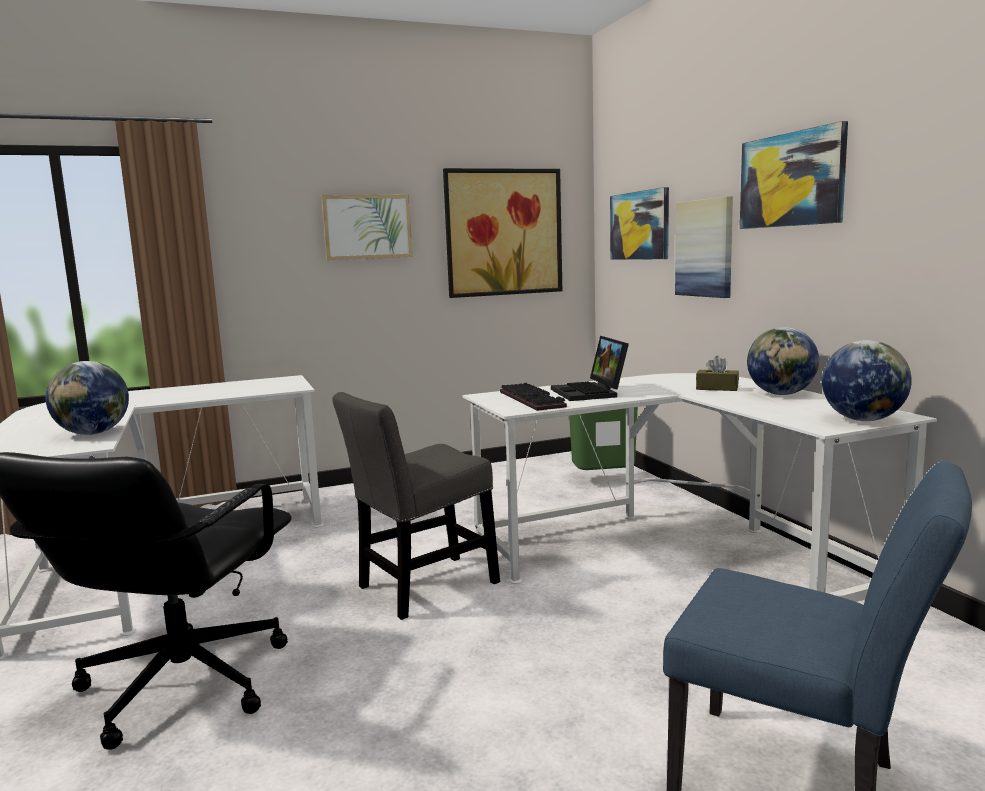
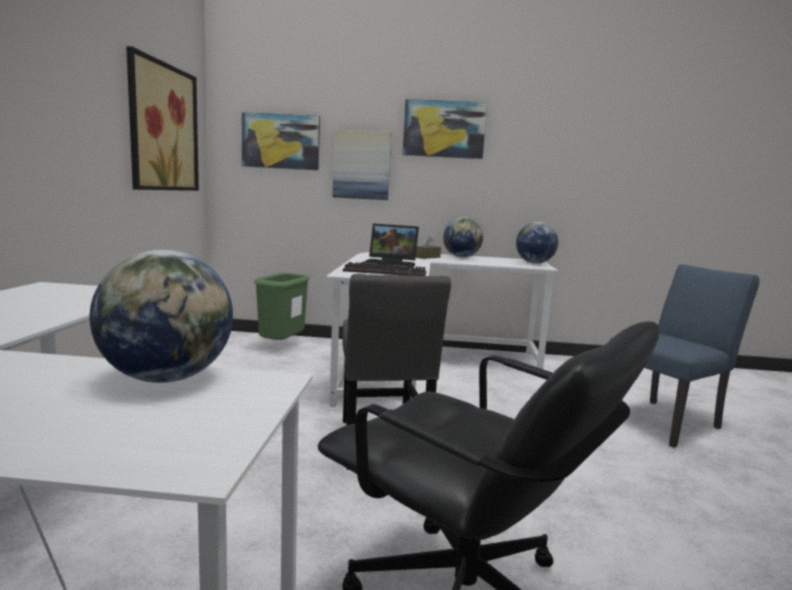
camera: 65 degrees left, 0 degrees up
(367, 227) = (67, 92): picture -> none

